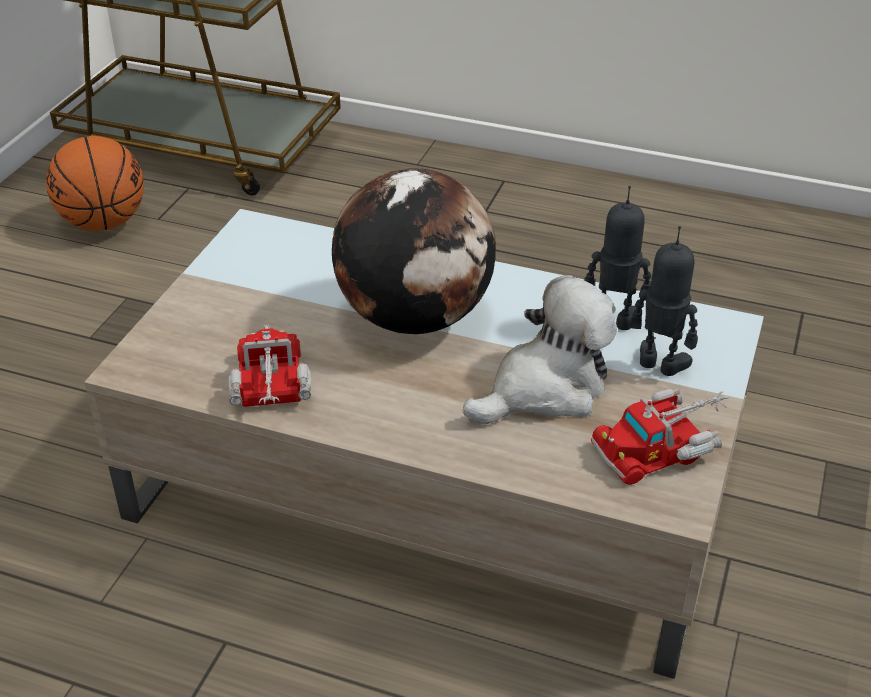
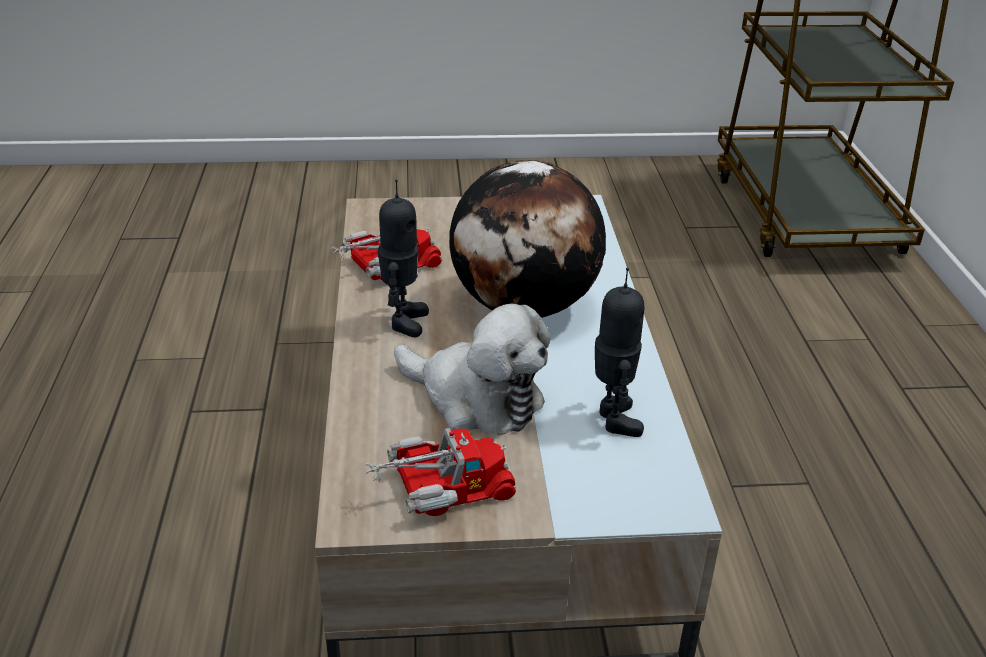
camera: 65 degrees right, 5 degrees down
(104, 223) = (655, 208): basketball -> none
(659, 365) = (565, 464): toy robot -> toy robot (403, 321)
(662, 446) = (438, 489): toy truck -> toy truck turned 120 degrees clockwise

